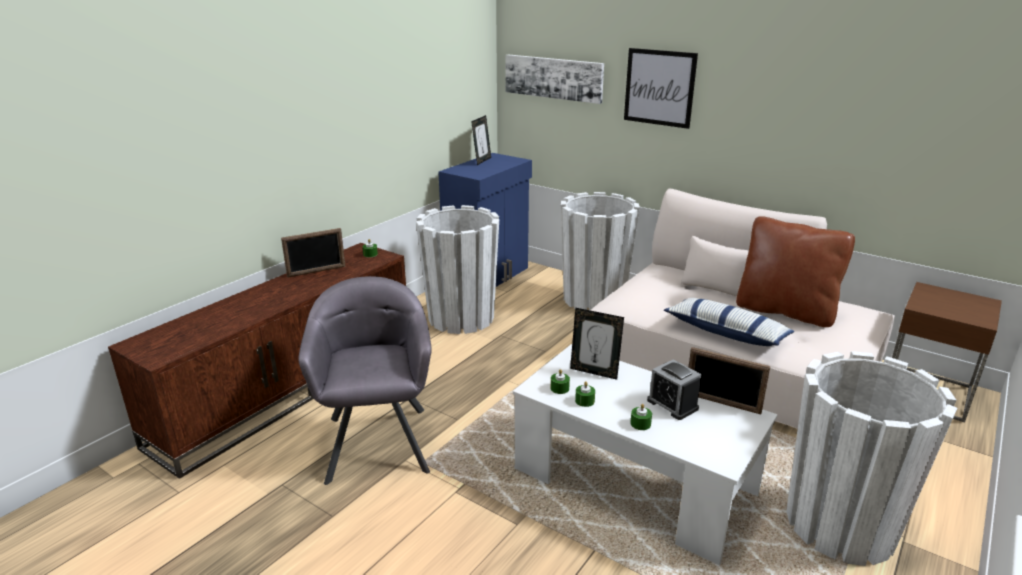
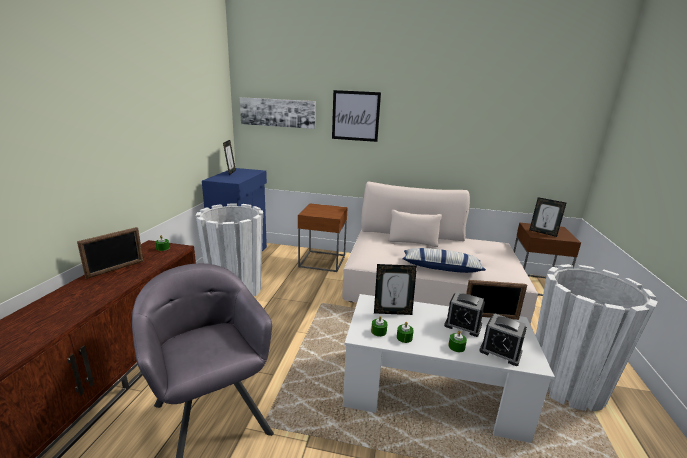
camera: 25 degrees left, 5 degrees down
(594, 299) = (322, 261): white planter -> brown side table
(692, 441) = (500, 352): none -> alarm clock
(785, 311) = (459, 249): brown pillow -> none
(940, 304) = (543, 233): none -> picture frame

